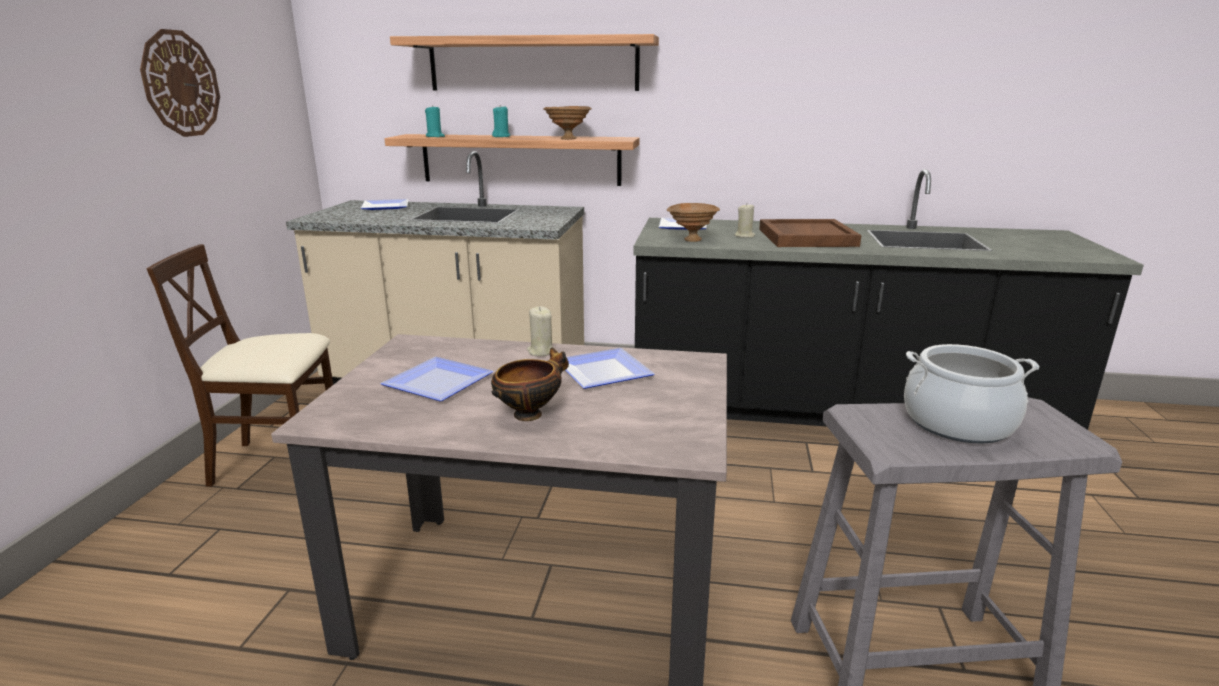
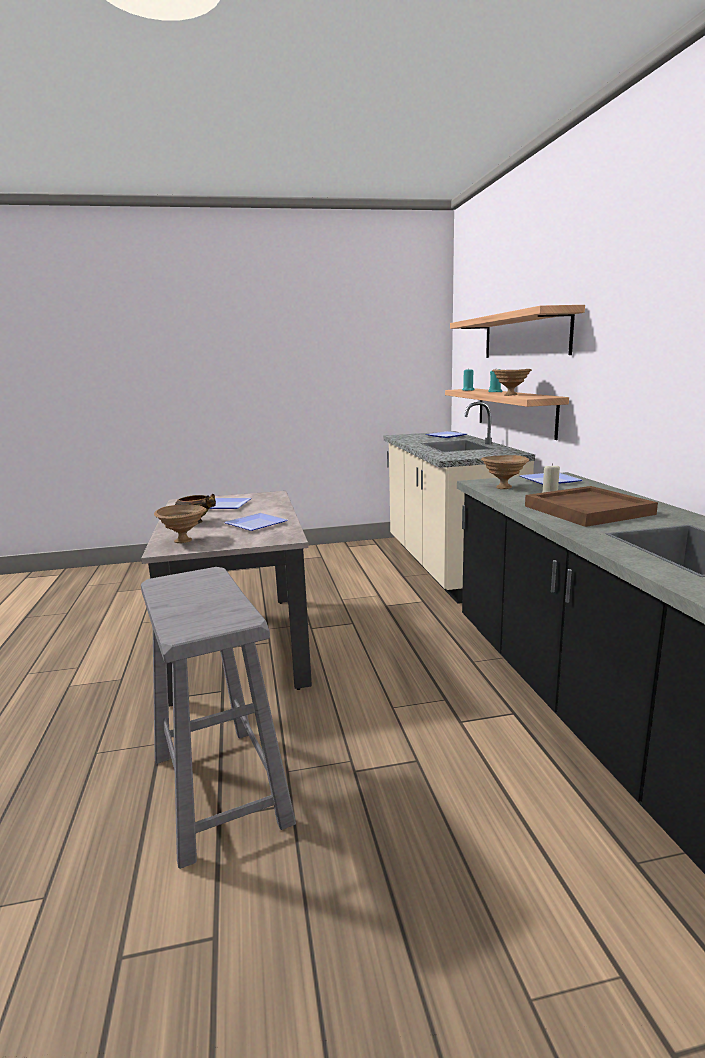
camera: 70 degrees right, 5 degrees down
(180, 84) = (345, 357): wall clock -> none
(279, 462) = (318, 559): beige chair -> none
(541, 351) = (278, 511): beige candle -> none
(648, 430) = (184, 540): none -> brown bowl
(958, 423) = (204, 598): cooking pot -> none

